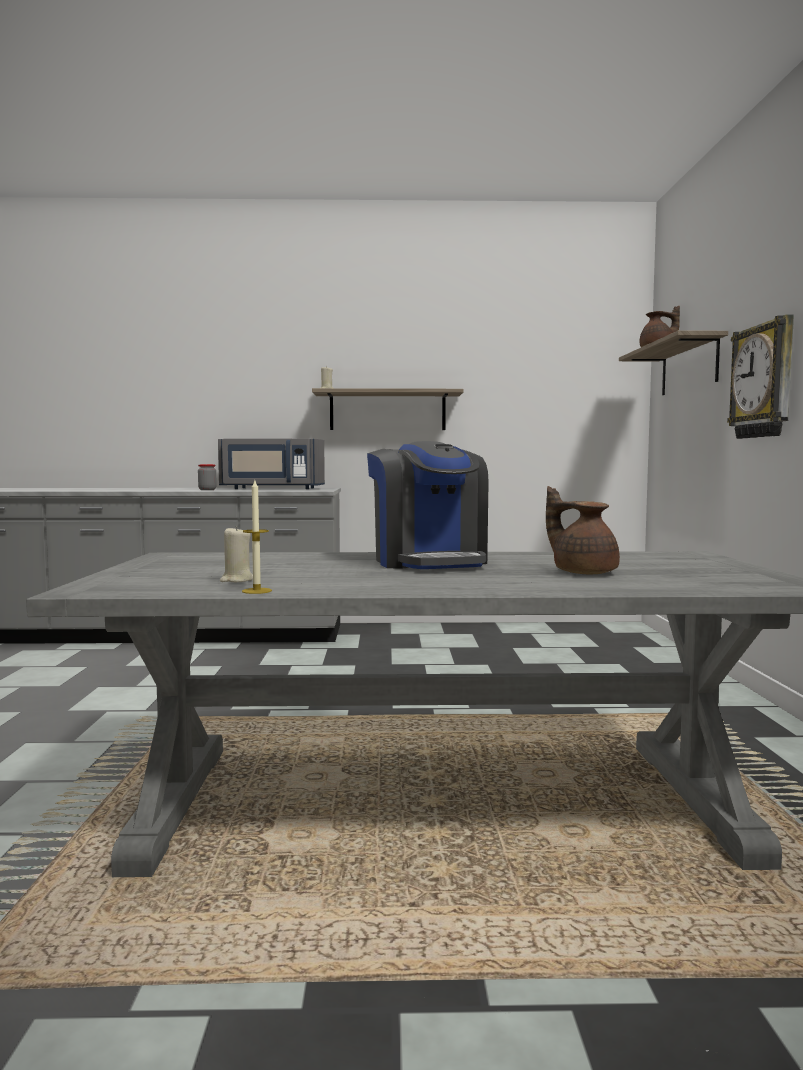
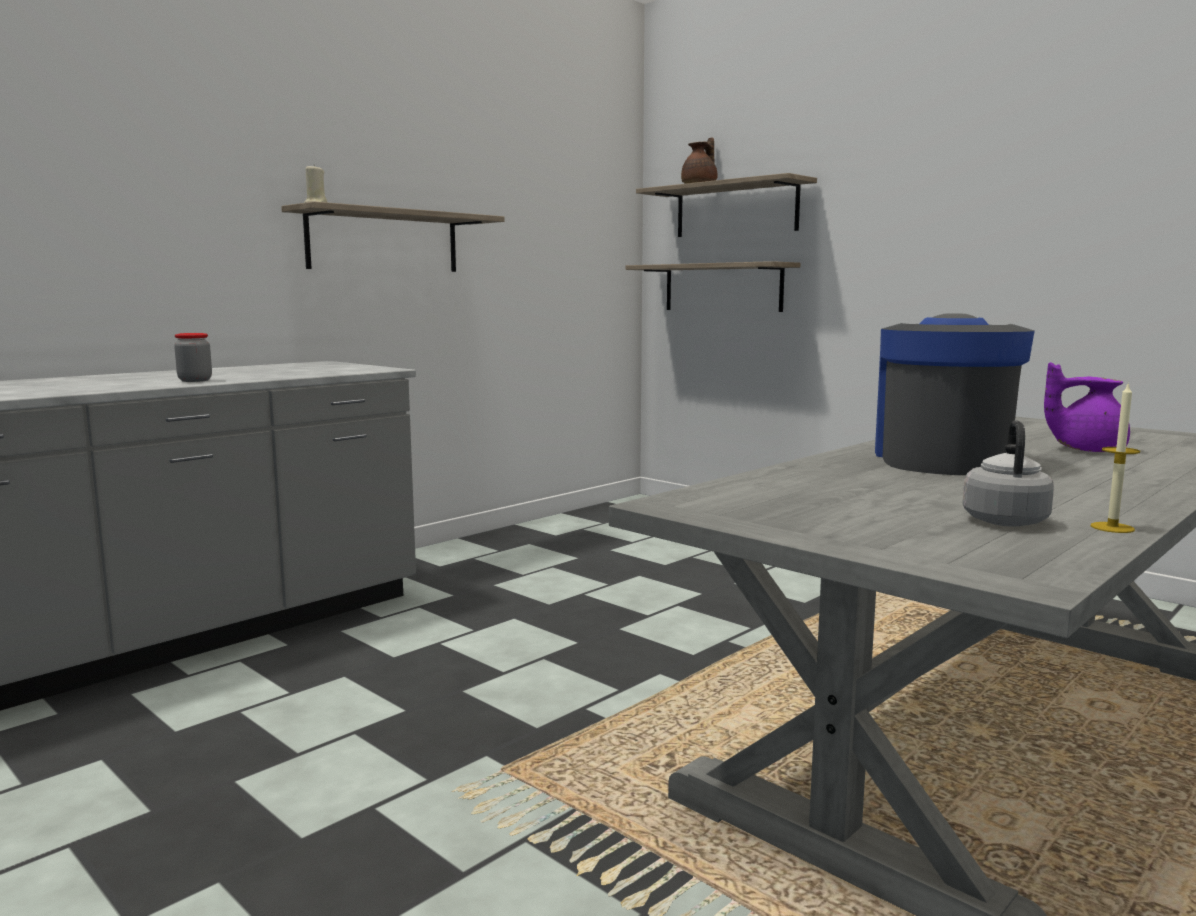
camera: 45 degrees left, 5 degrees up
(237, 580) = (1004, 520): beige candle -> grey kettle
(272, 488) = (268, 370): grey microwave -> none
(429, 562) = (941, 460): coffee machine -> coffee machine turned 105 degrees counterclockwise
(583, 572) = (1085, 450): brown teapot -> purple teapot
(681, 438) = (722, 287): none -> shelf
(764, 381) = (888, 237): wall clock -> none

